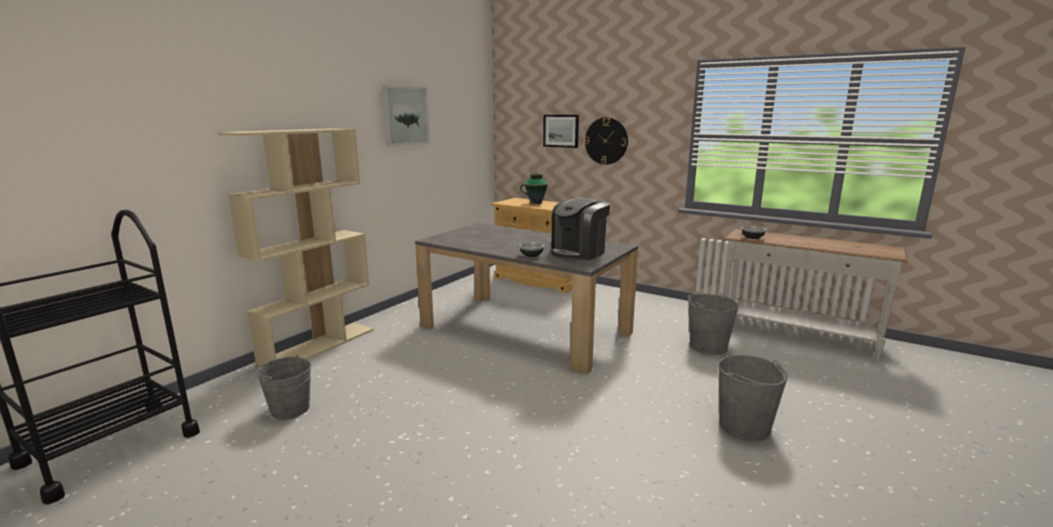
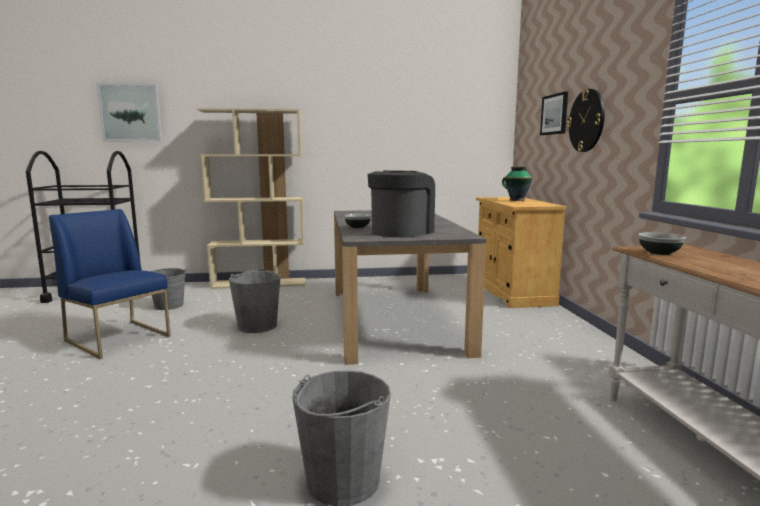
camera: 50 degrees right, 5 degrees down
(353, 461) = (119, 338): none -> blue chair
(405, 116) = (383, 103): picture -> picture (130, 112)
(578, 252) = (401, 232): coffee machine -> coffee machine turned 120 degrees clockwise
(708, 346) = (533, 404): grey bucket -> grey bucket (257, 326)

